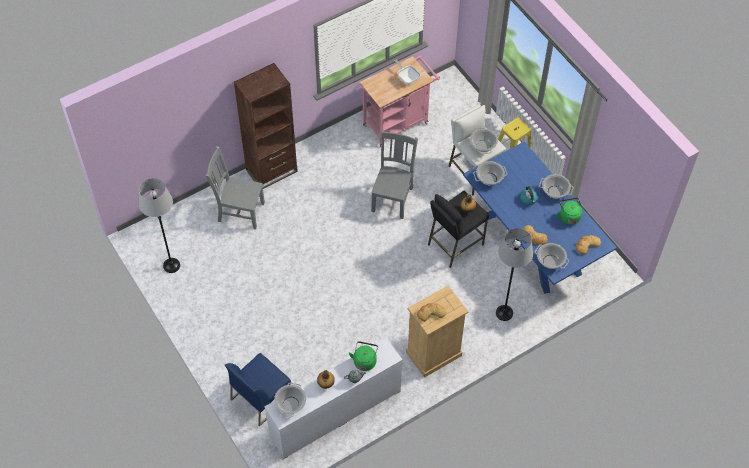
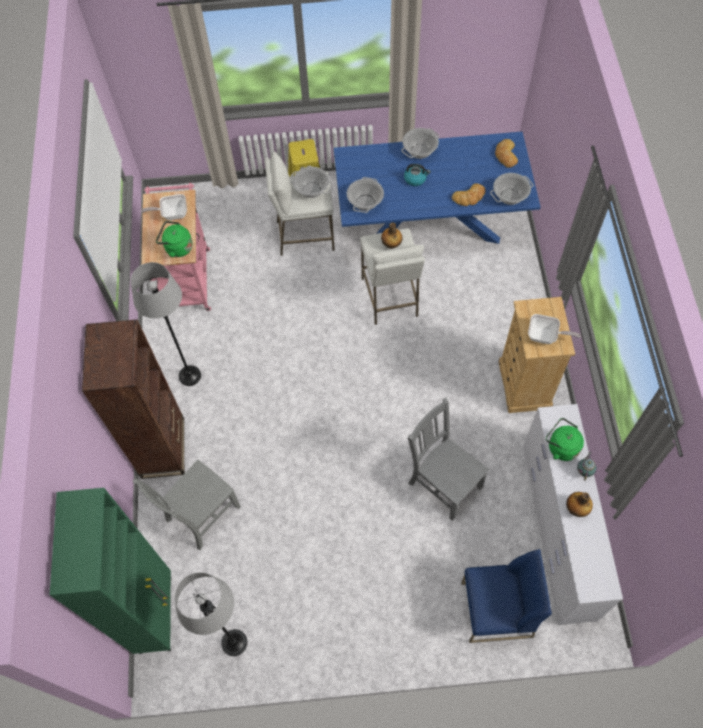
camera: 60 degrees left, 5 degrees up
(169, 219) = (156, 613): none -> green cabinet
(261, 397) = (496, 610): blue chair -> blue chair turned 75 degrees counterclockwise
(290, 404) = (589, 566): cooking pot -> none
(393, 198) = (289, 330): grey chair -> grey chair (443, 483)
(430, 313) = (545, 336): bread -> frying pan
(455, 244) = (390, 297): black stool -> white stool
(504, 313) = (505, 291): grey floor lamp -> grey floor lamp (190, 376)
(569, 216) = (459, 153): green kettle -> green kettle (177, 248)

